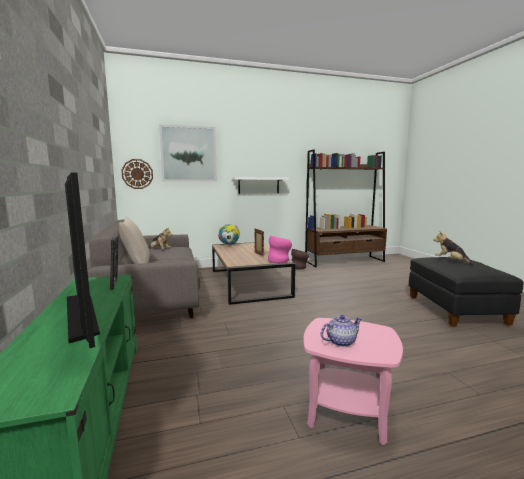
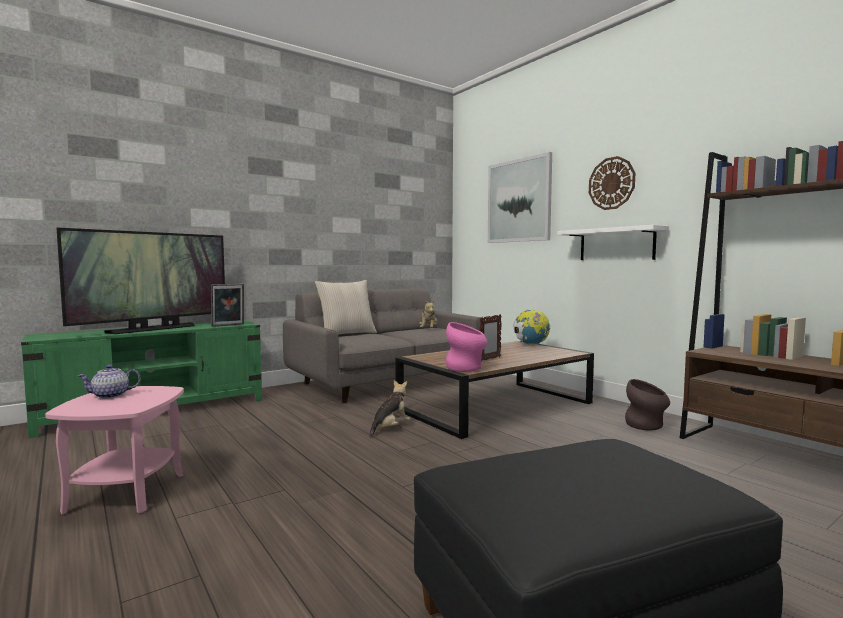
camera: 70 degrees right, 5 degrees down
(137, 174) = (469, 234): wall clock -> wall clock (611, 183)
(340, 341) = (111, 395): teapot -> teapot turned 105 degrees clockwise
(451, 261) = (592, 463): plush toy -> plush toy (390, 428)

